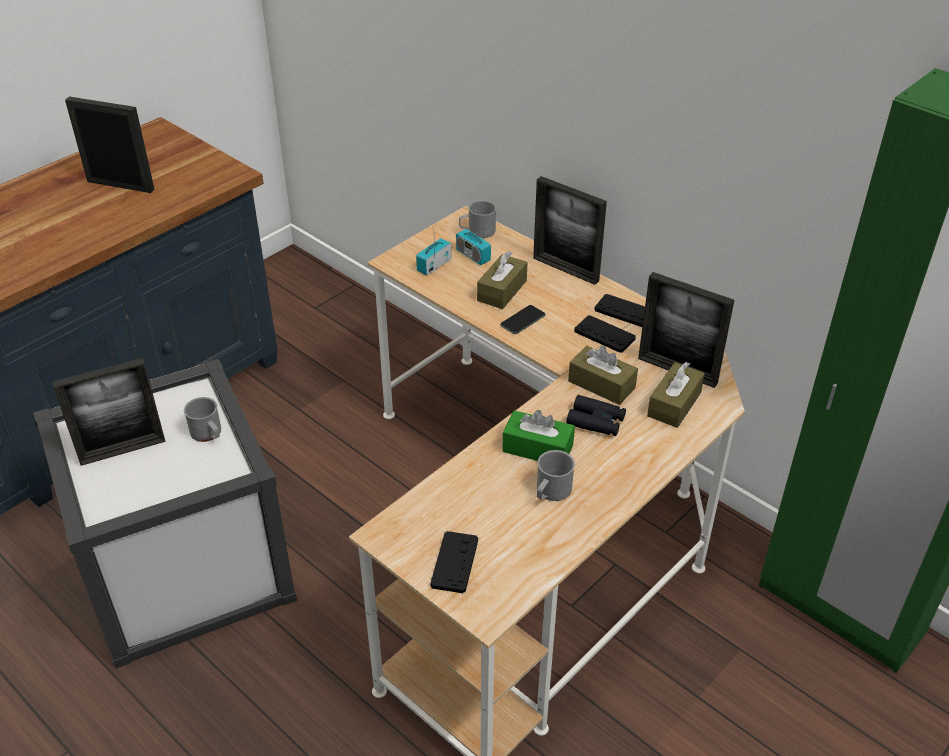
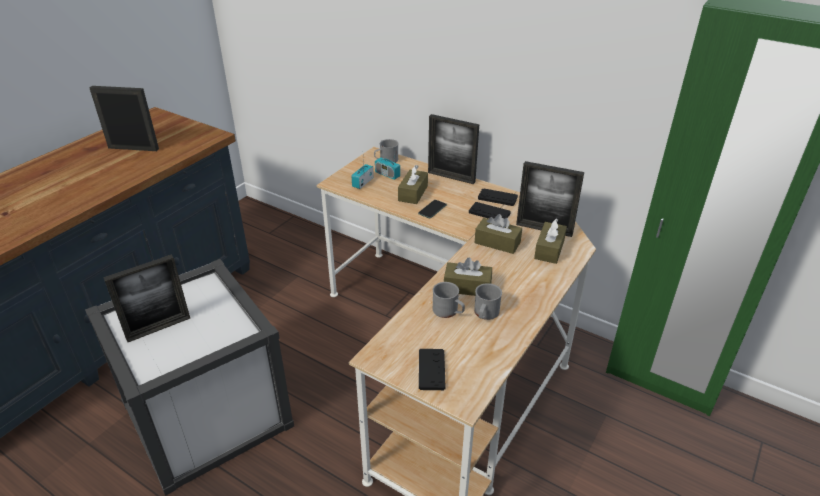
camera: 10 degrees left, 5 degrees down
(208, 434) = (222, 309): grey mug -> grey mug (448, 311)
(537, 448) = (467, 287): green tissue box -> brown tissue box
(596, 421) = (501, 266): black binoculars -> none

